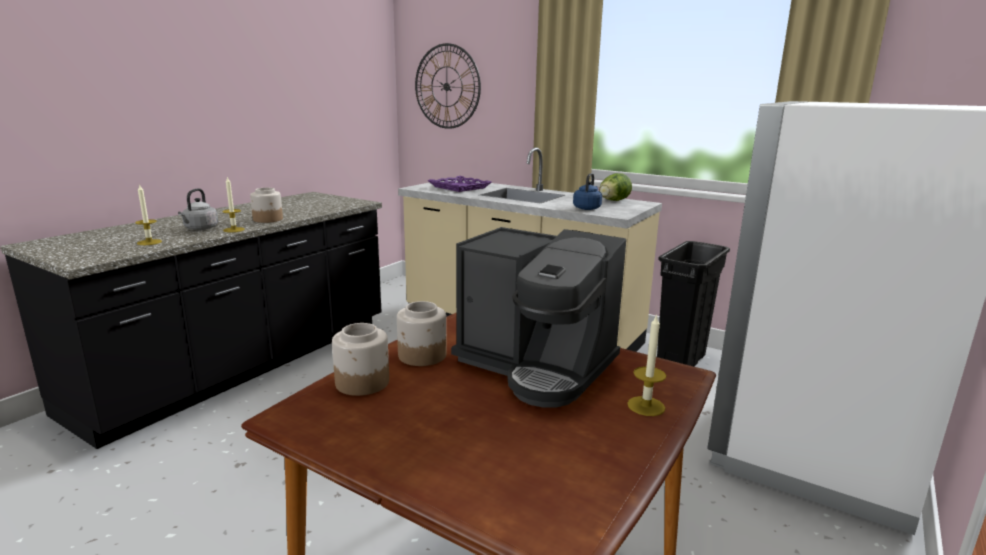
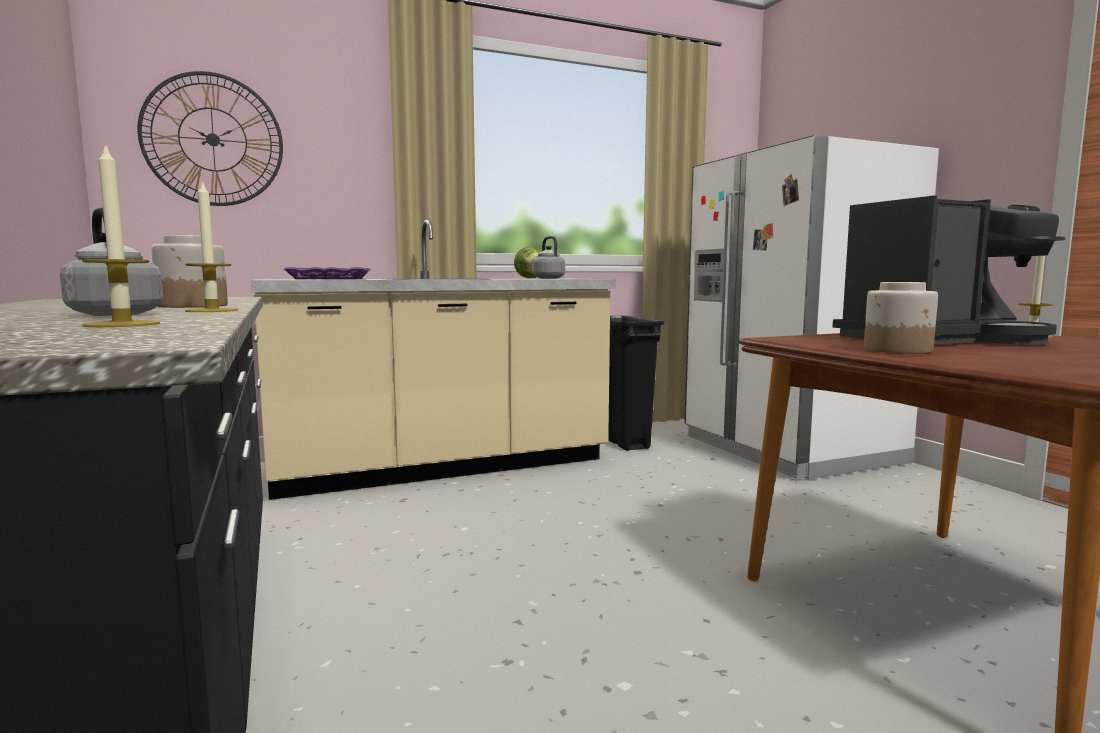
camera: 55 degrees left, 10 degrees down
(363, 382) = (985, 362): jar -> none
(587, 208) = (547, 278): blue kettle -> grey kettle

